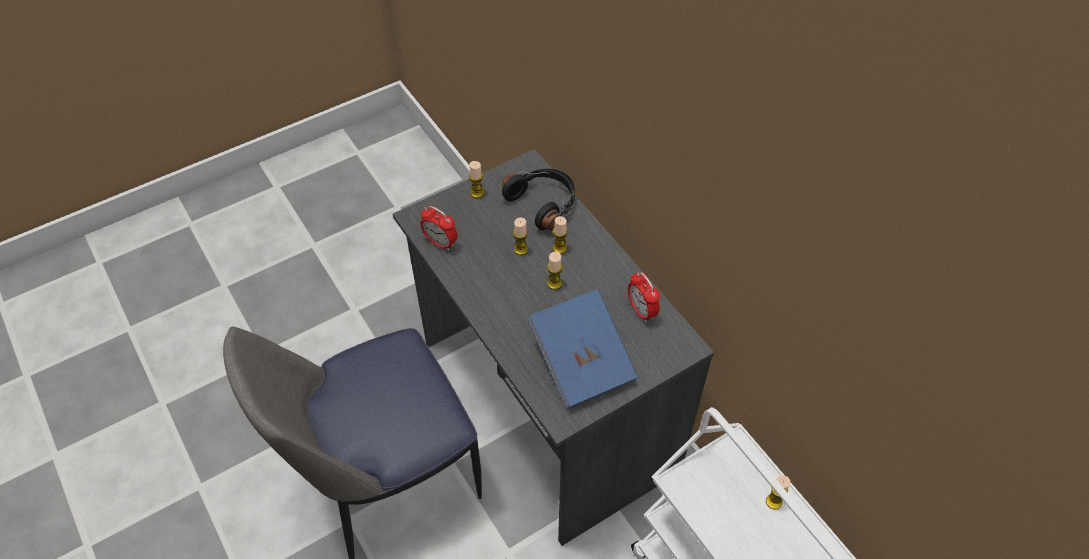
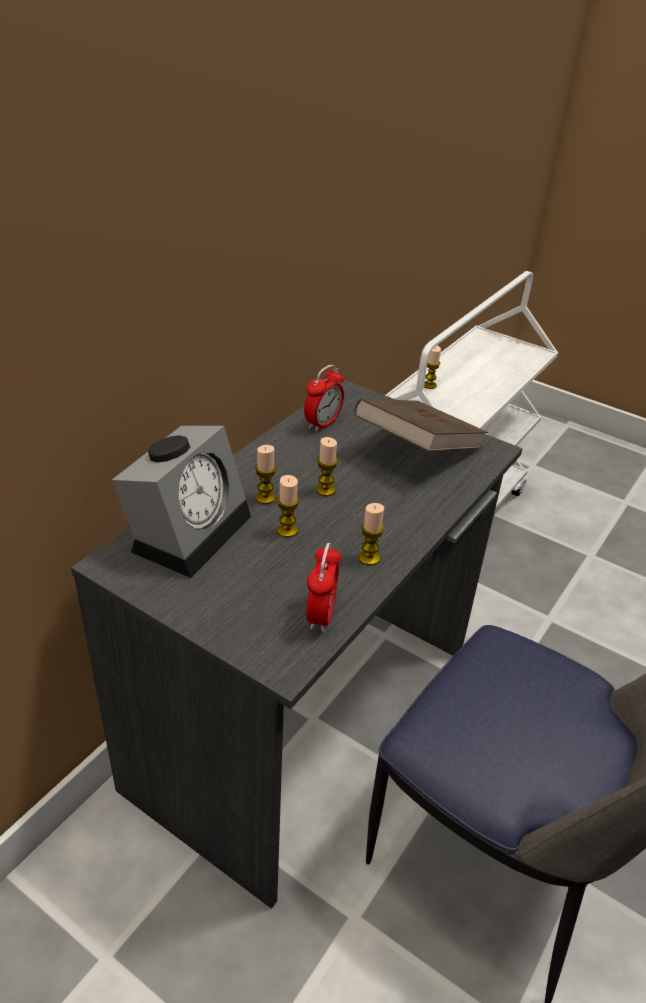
camera: 115 degrees left, 15 degrees down
(477, 193) = (197, 604): candle -> candle (369, 558)
(543, 203) = (189, 529): black headphones -> alarm clock
(582, 362) = (417, 449): blue book -> brown book

